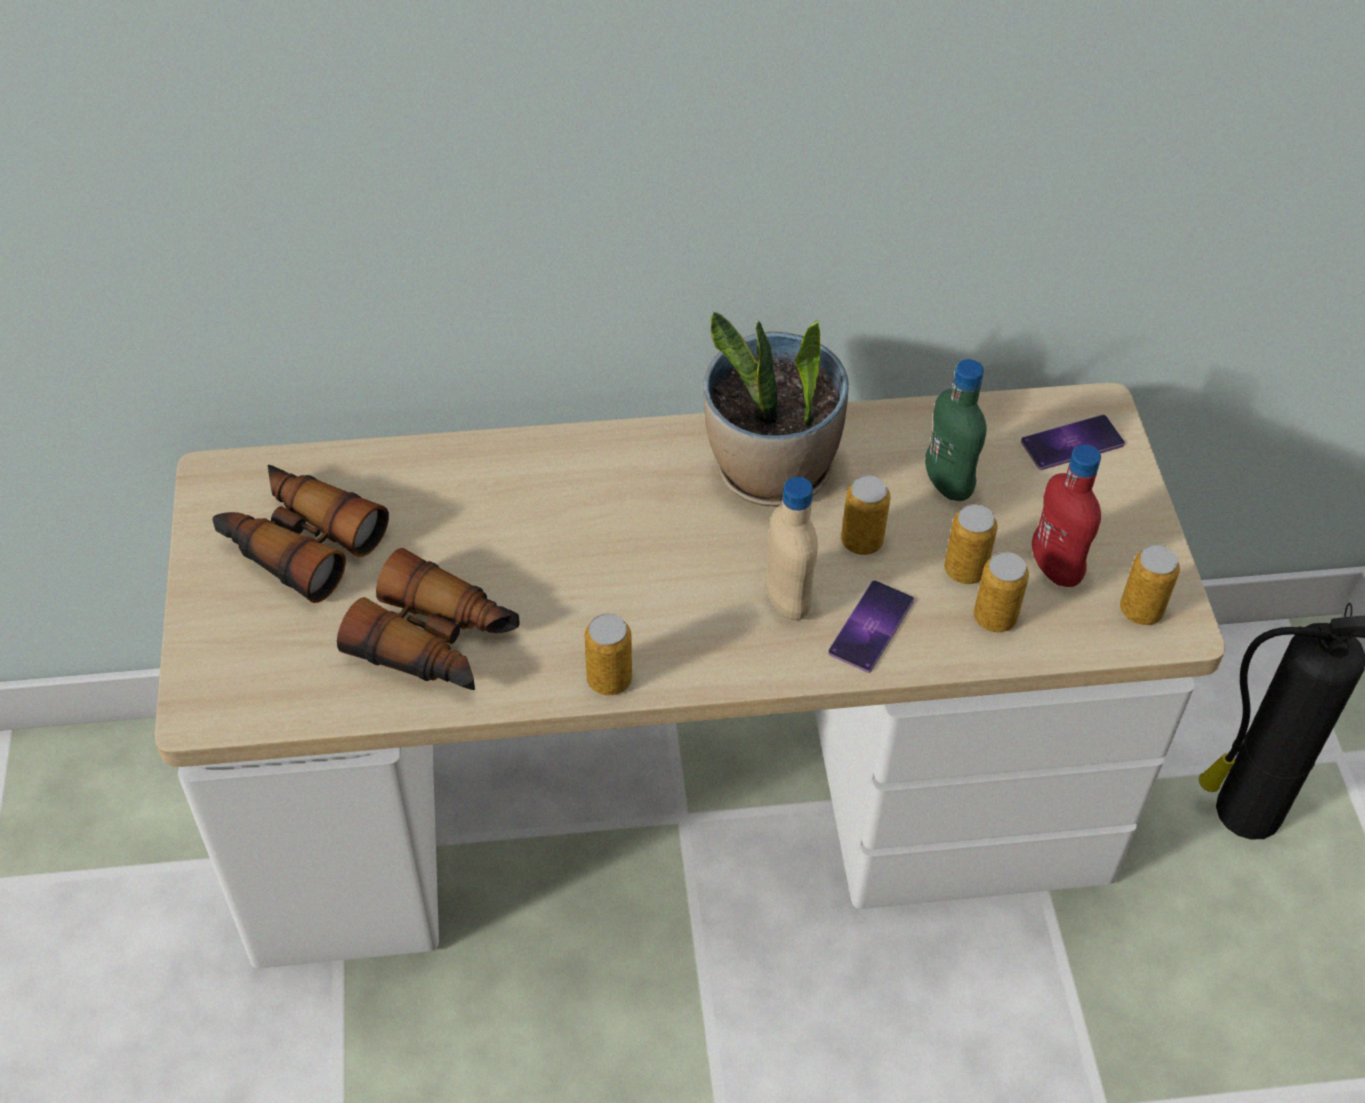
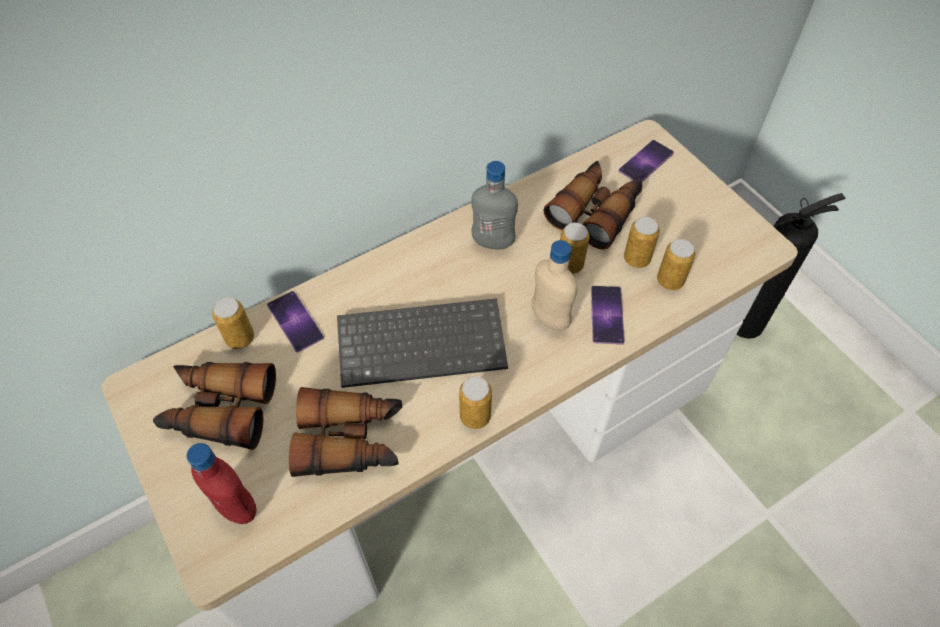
camera: 25 degrees left, 5 degrees up
(449, 473) = (295, 321): none -> phone
(598, 563) = (423, 342): none -> keyboard
(771, 471) = (493, 242): potted plant -> grey bottle
(948, 484) = (595, 211): green bottle -> binoculars
(1055, 568) = (683, 238): red bottle -> red bottle (237, 507)
(1141, 610) = (742, 244): can -> can (240, 338)

